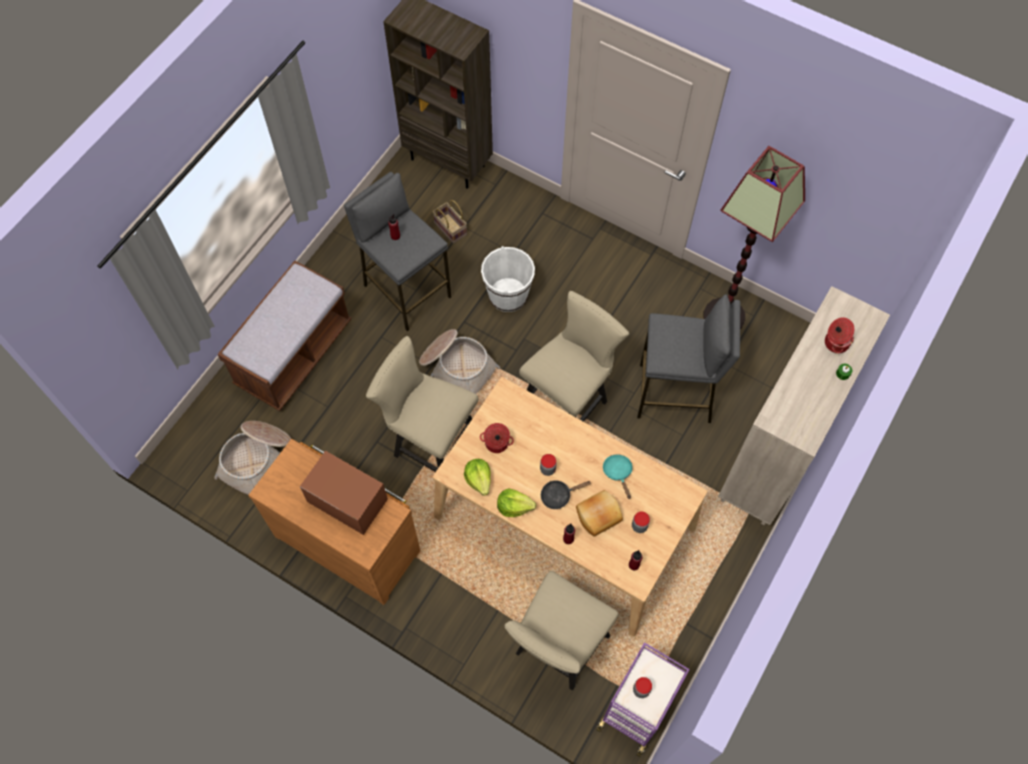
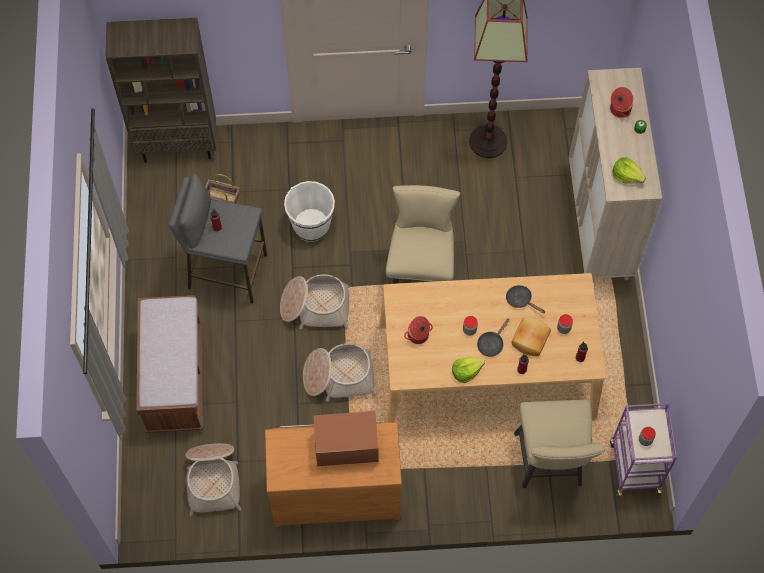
camera: 35 degrees left, 0 degrees up
(430, 442) = (339, 377): beige chair -> basket
(479, 479) = (426, 369): lettuce -> lettuce (626, 176)
(618, 473) = (521, 300): turquoise frying pan -> black frying pan
(675, 394) = (496, 223): grey stool -> none

